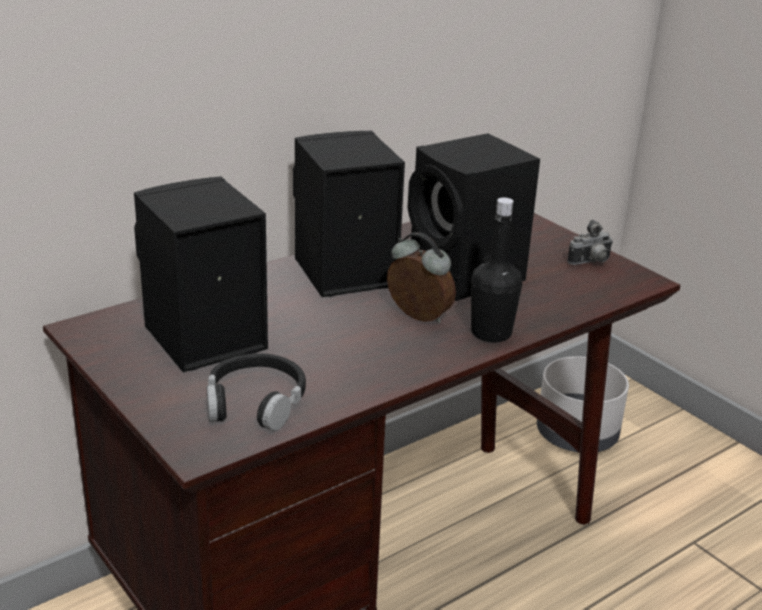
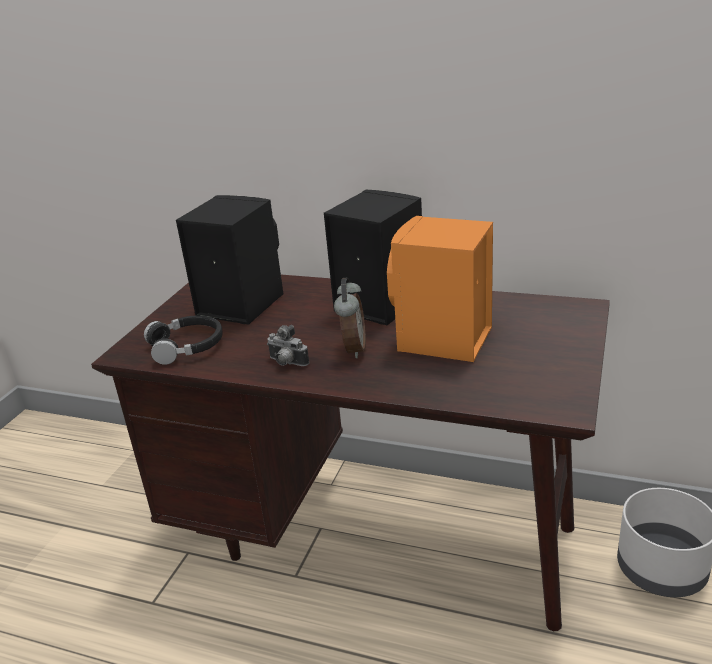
camera: 60 degrees right, 0 degrees up
(467, 277) = (442, 341): black speaker -> orange speaker
(491, 333) = (370, 381): black bottle -> none
(591, 262) = (557, 376): camera -> camera (286, 363)

